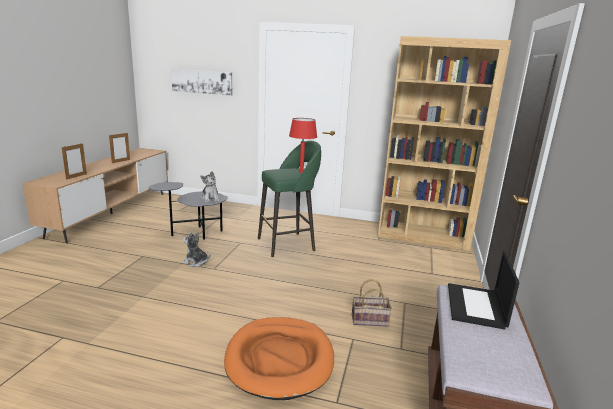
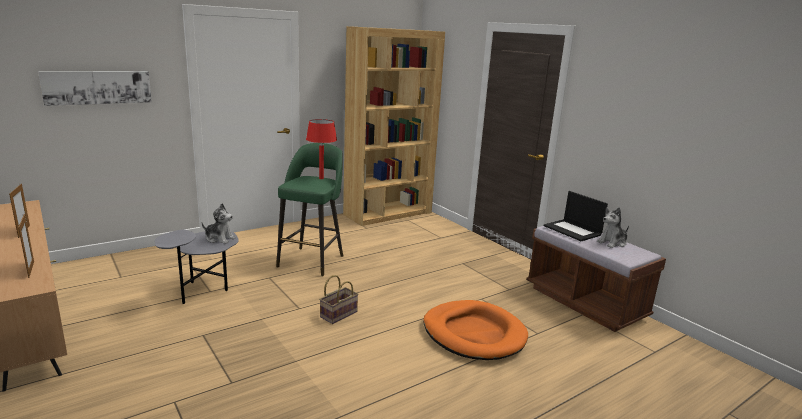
camera: 50 degrees left, 0 degrees up
(195, 262) = (271, 312): plush toy -> plush toy (612, 243)
(370, 320) = (467, 283): basket -> basket (339, 313)

